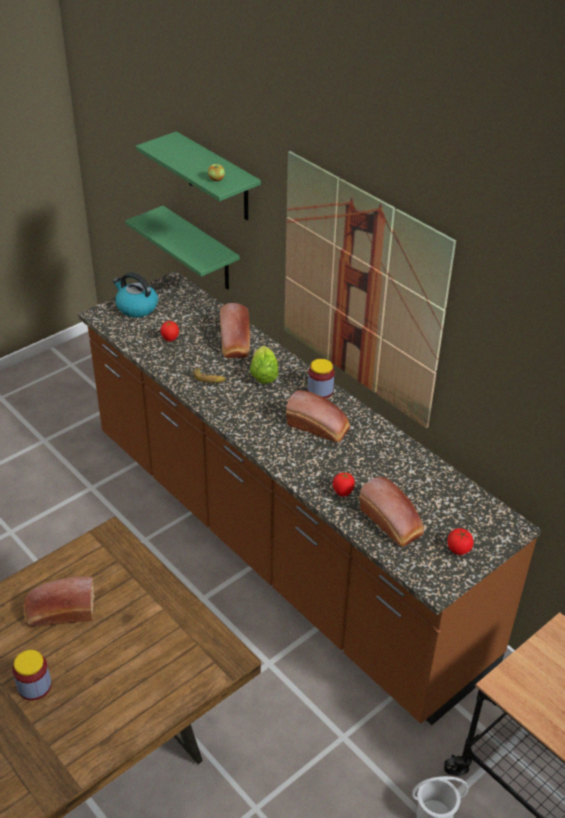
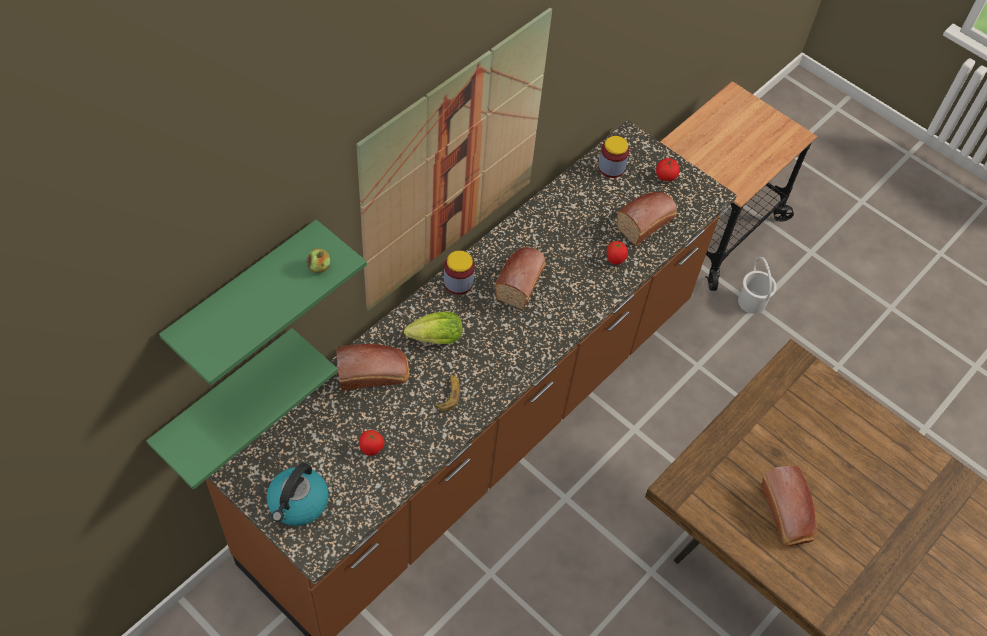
camera: 100 degrees left, 15 degrees up
(34, 686) = (873, 517): jar -> jar (611, 168)

